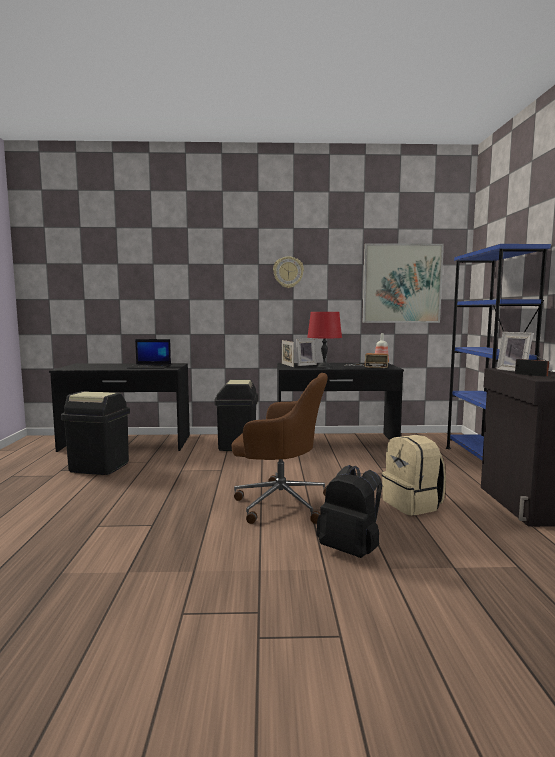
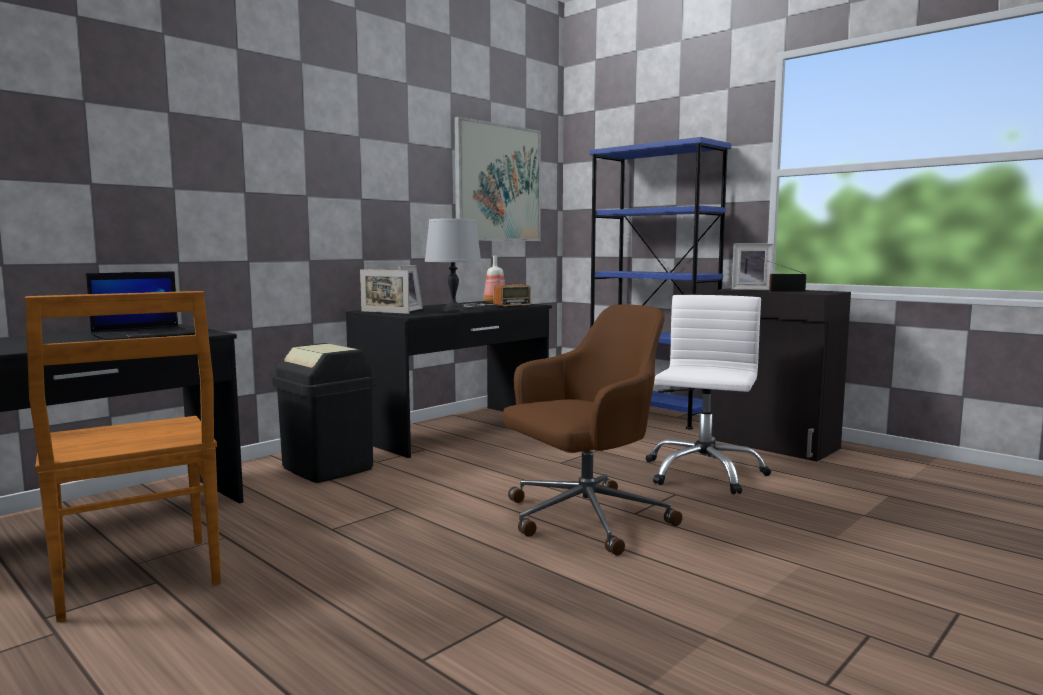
camera: 45 degrees left, 0 degrees up
(99, 467) = (137, 579): black trash can -> brown chair
(288, 272) = (354, 150): wall clock -> none
(324, 367) = (453, 310): red table lamp -> grey table lamp
(351, 550) = (772, 536): black backpack -> none
(413, 504) = (703, 473): beige backpack -> white office chair

